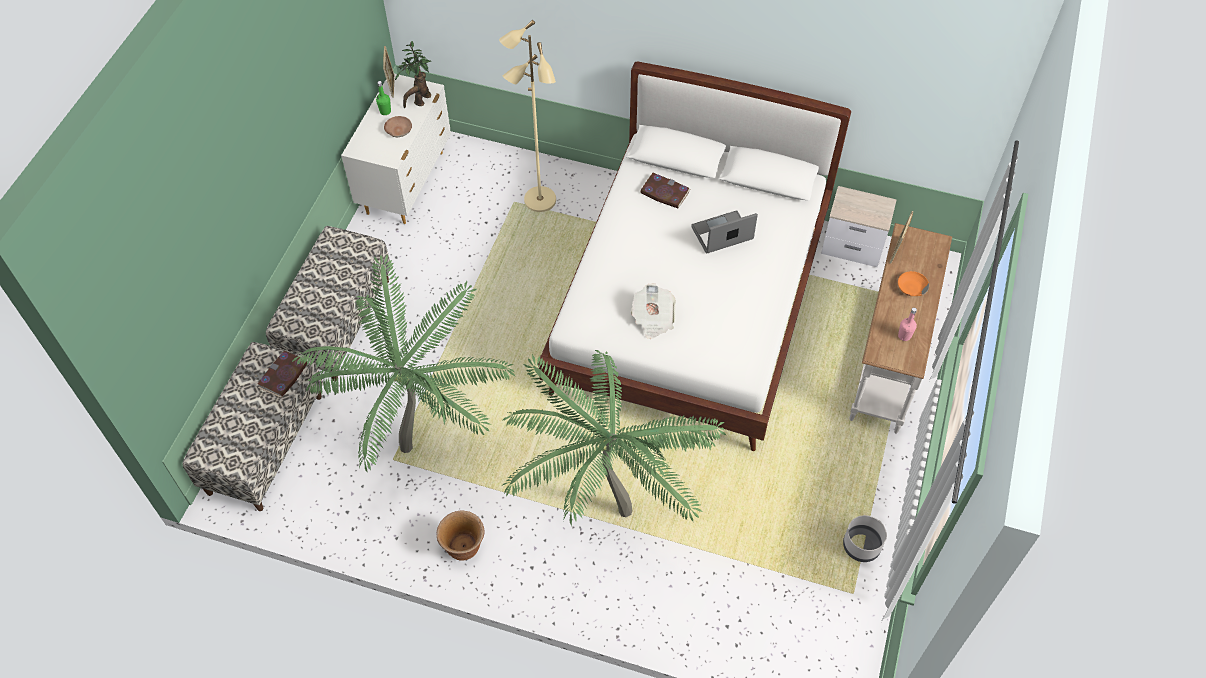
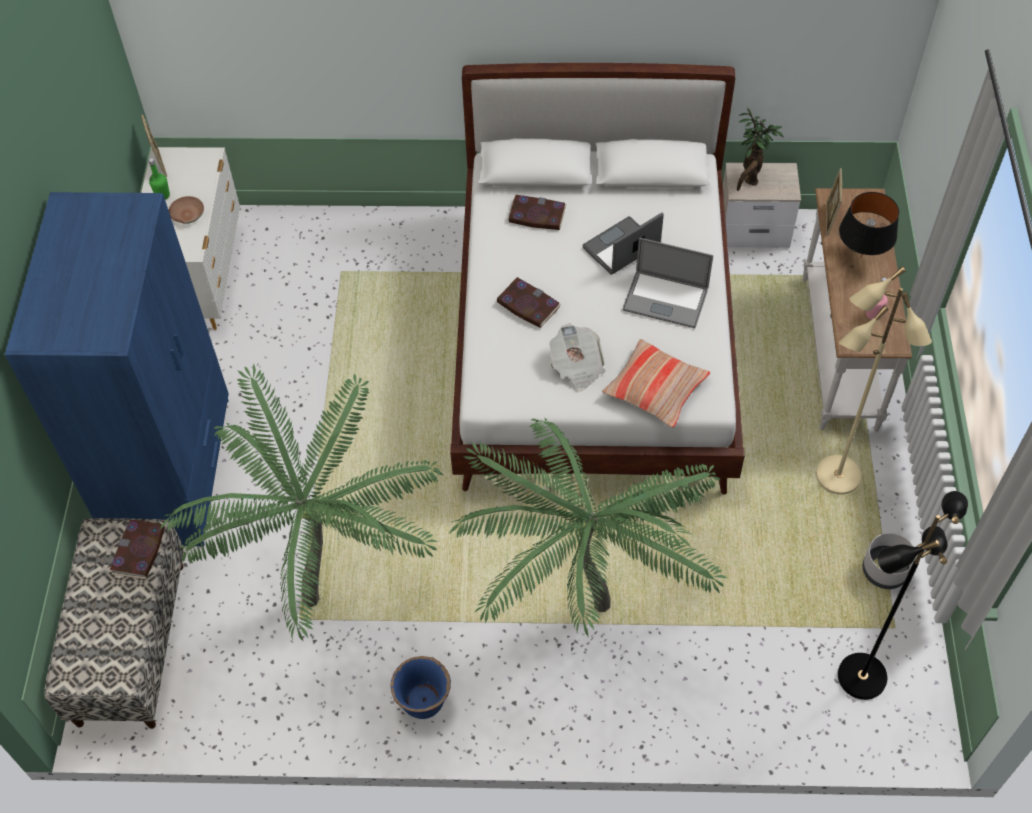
camera: 15 degrees left, 0 degrees up
(337, 322) = (172, 469): bench -> blue wardrobe
(419, 101) = (201, 173): potted plant -> potted plant (749, 178)
(464, 547) = (423, 702): brown planter -> blue planter
(539, 201) = (371, 263): beige floor lamp -> beige floor lamp (837, 477)
(632, 261) = (528, 305): none -> book
(708, 352) = (655, 389): none -> pillow
(742, 283) = (665, 299): none -> laptop
(812, 623) = (861, 675): none -> black floor lamp
(911, 287) = (860, 257): orange bowl -> black table lamp

